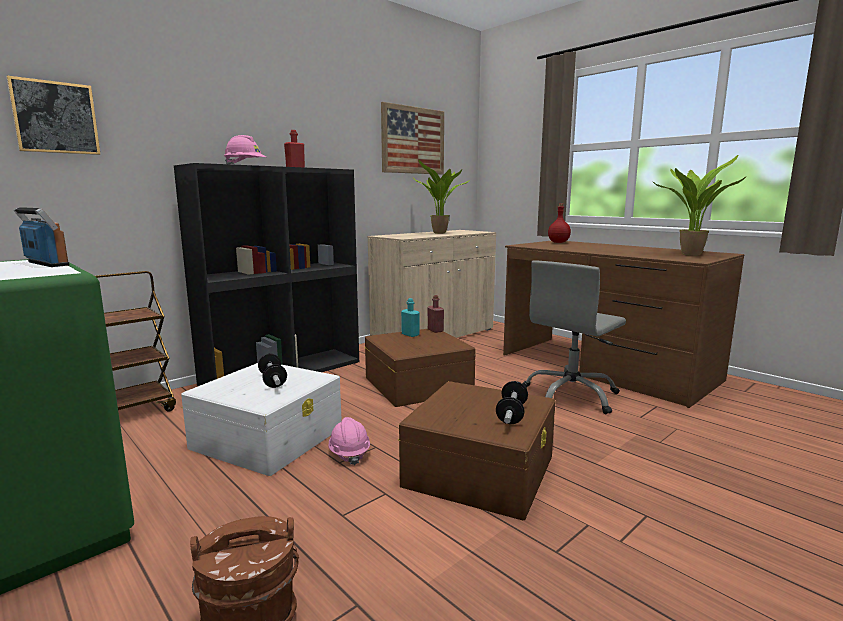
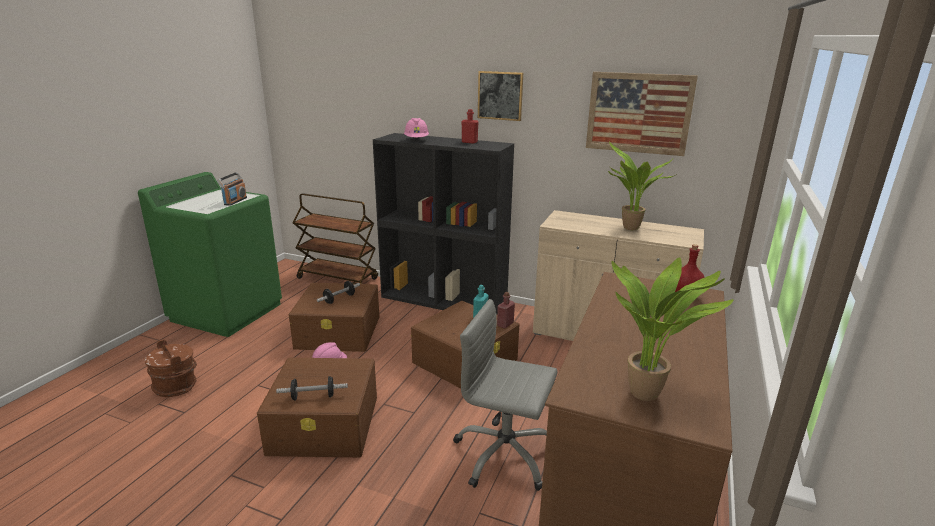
camera: 65 degrees right, 10 degrees up
(55, 117) = (340, 102): picture -> picture (500, 95)
(269, 437) = (339, 332): white storage box -> brown storage box

